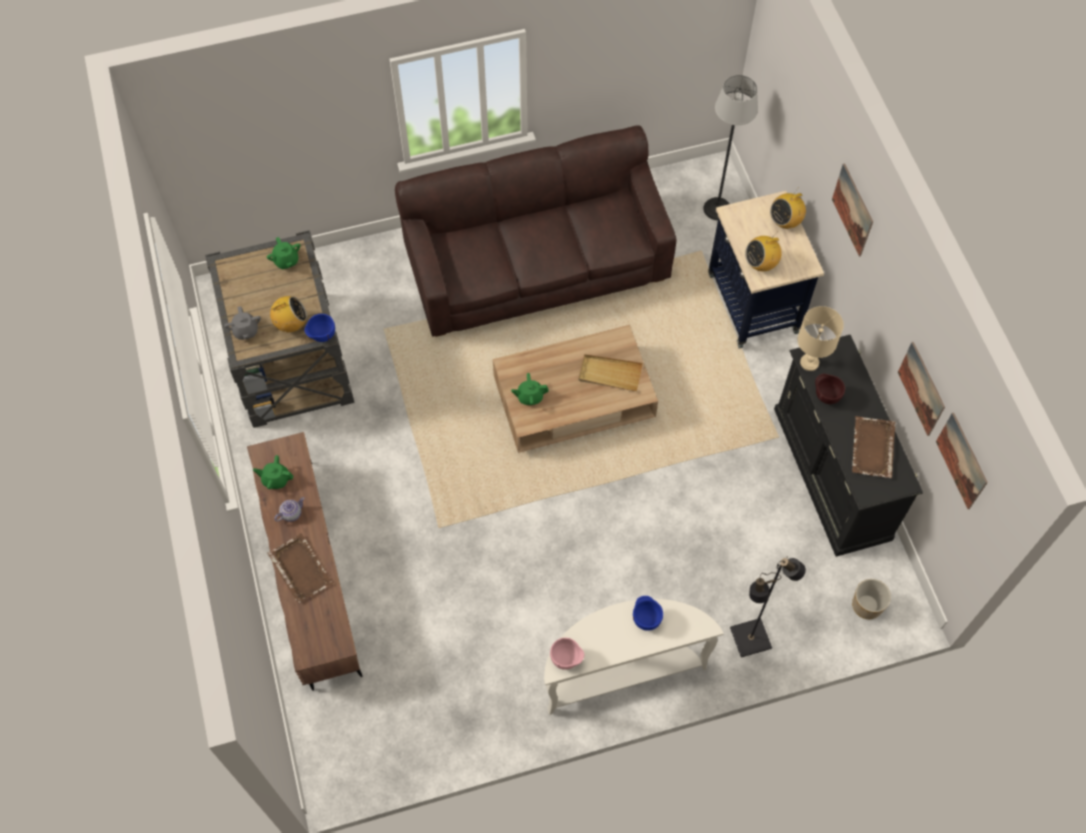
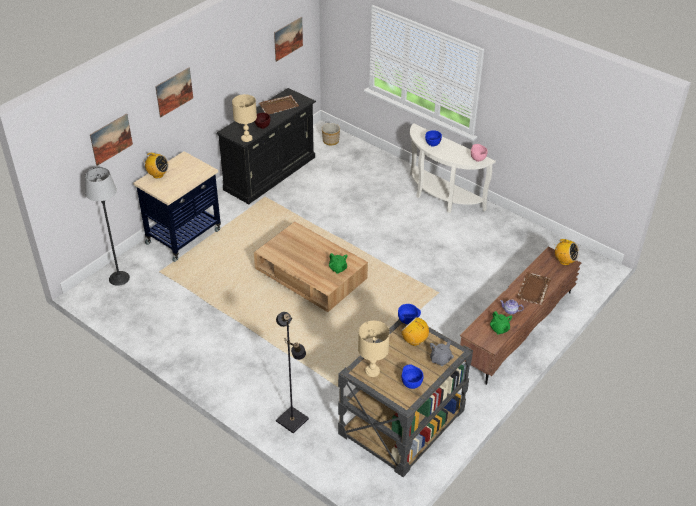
camera: 125 degrees left, 20 degrees down
(240, 284) = (411, 384): none -> blue bowl
(286, 261) = (372, 371): green teapot -> beige table lamp
(536, 267) = (229, 338): brown sofa -> none
(610, 374) = (294, 245): beige tray -> none
(750, 638) = (382, 167): black floor lamp -> black floor lamp (292, 420)
(761, 264) = (196, 173): radio -> radio (564, 261)
(921, 388) = (256, 63): picture -> picture (111, 139)

